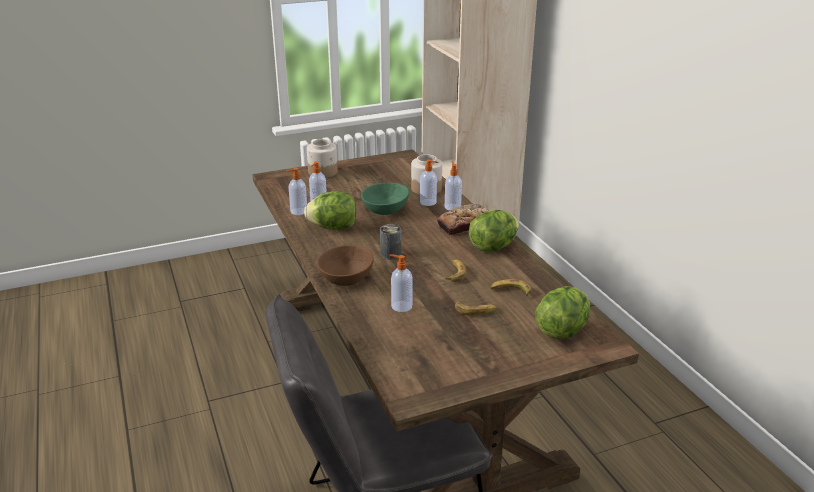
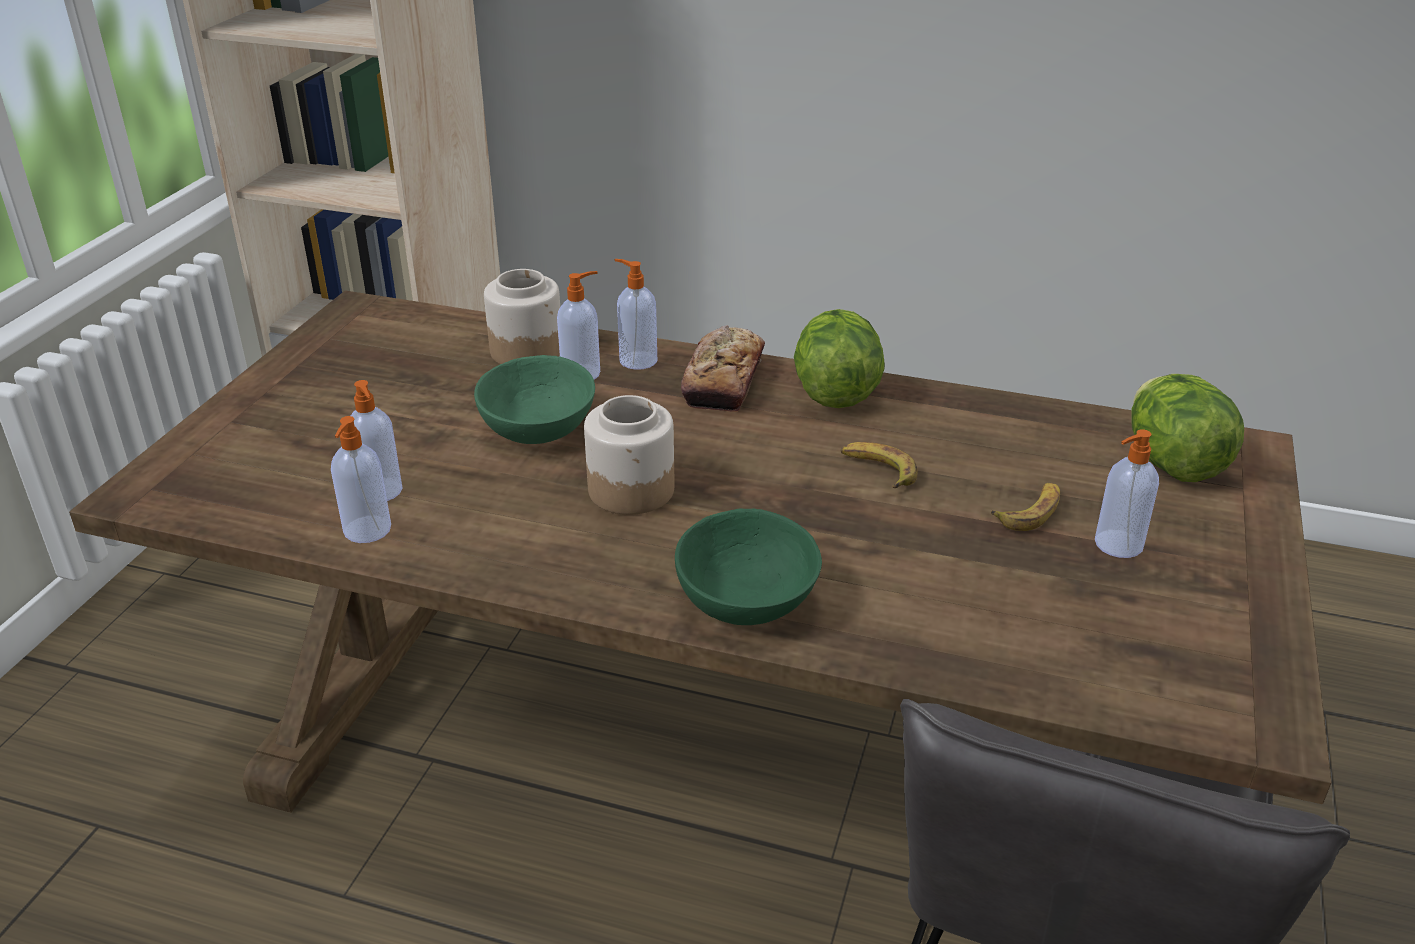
camera: 50 degrees left, 5 degrees up
(323, 172) = (248, 421): jar -> jar (632, 489)
(333, 227) = (510, 519): lettuce -> none
(346, 278) = (744, 600): brown bowl -> green bowl
(390, 254) = (716, 503): can -> none
(400, 306) = (928, 584): soap dispenser -> soap dispenser (1117, 545)
(510, 291) = (1002, 448): banana -> none

